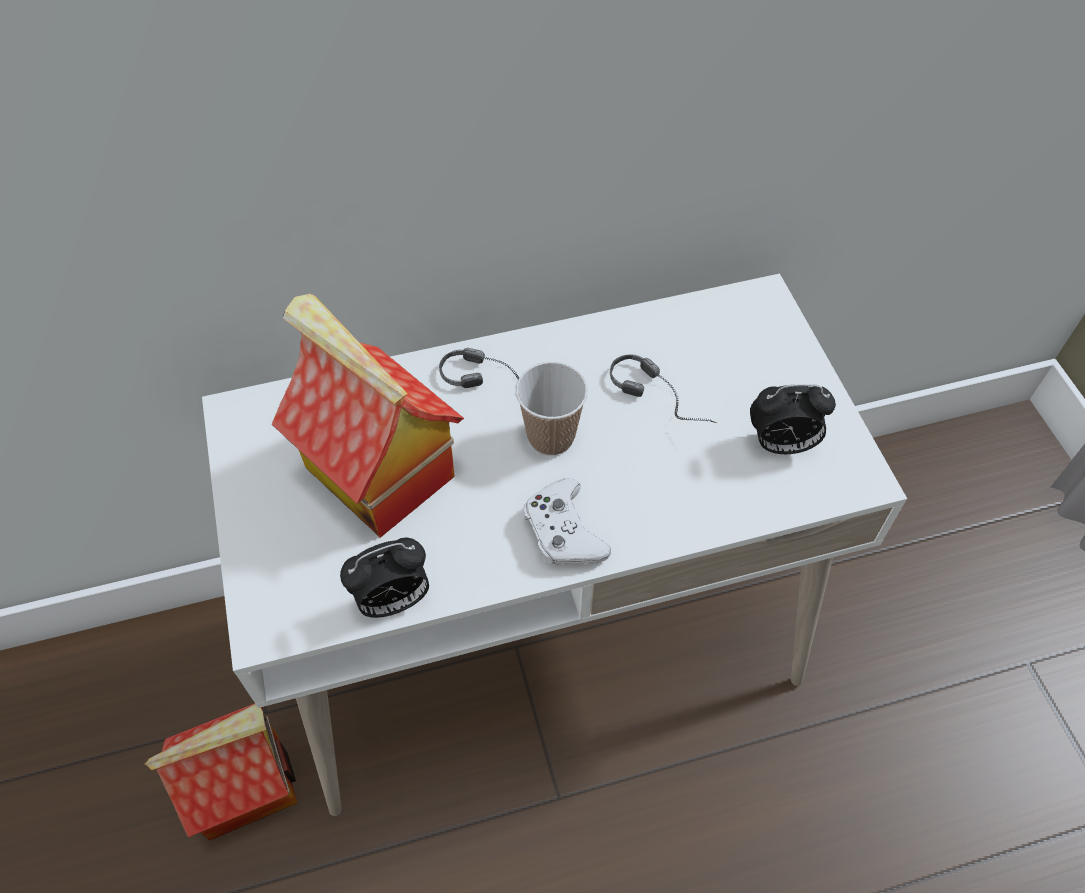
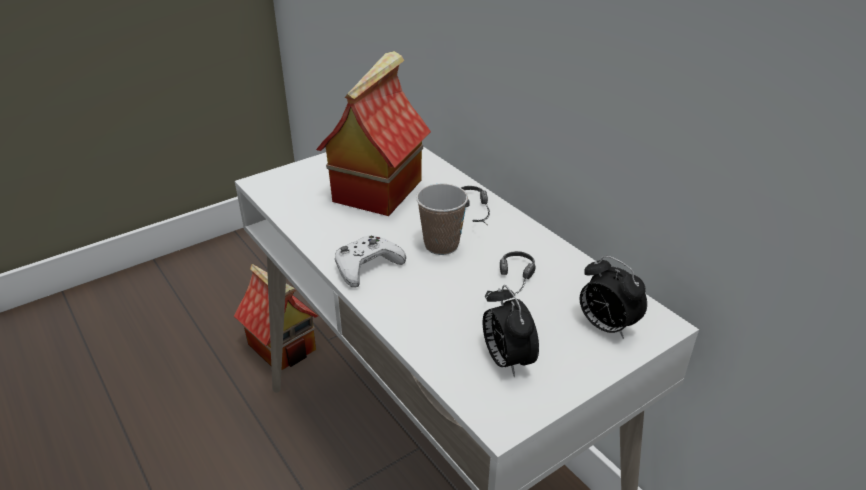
camera: 70 degrees right, 20 degrees down
(393, 600) = (291, 216): alarm clock -> alarm clock (605, 326)

